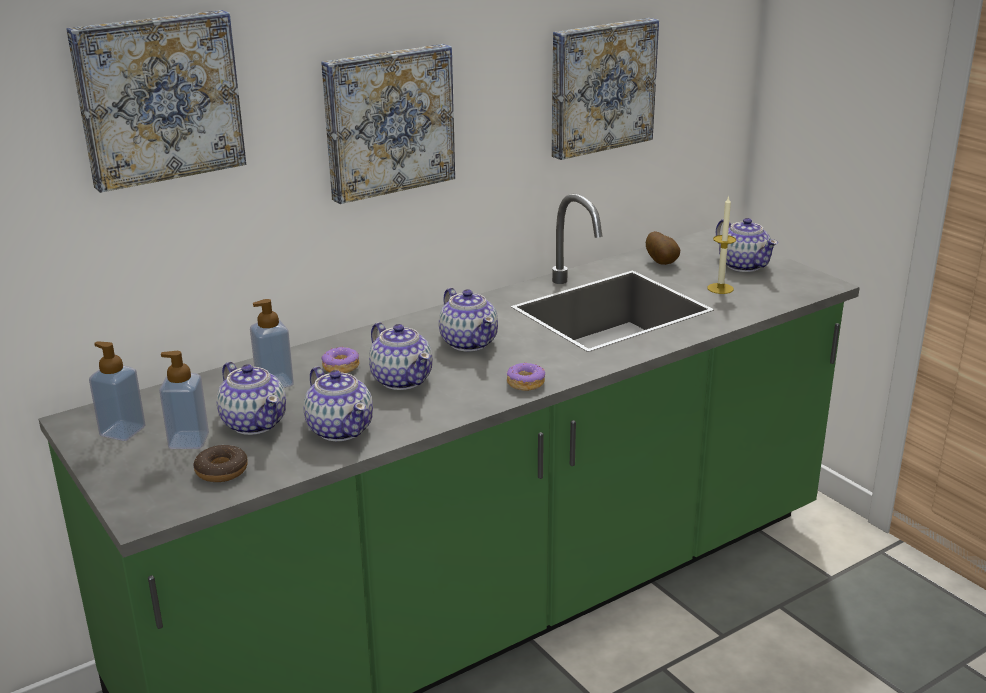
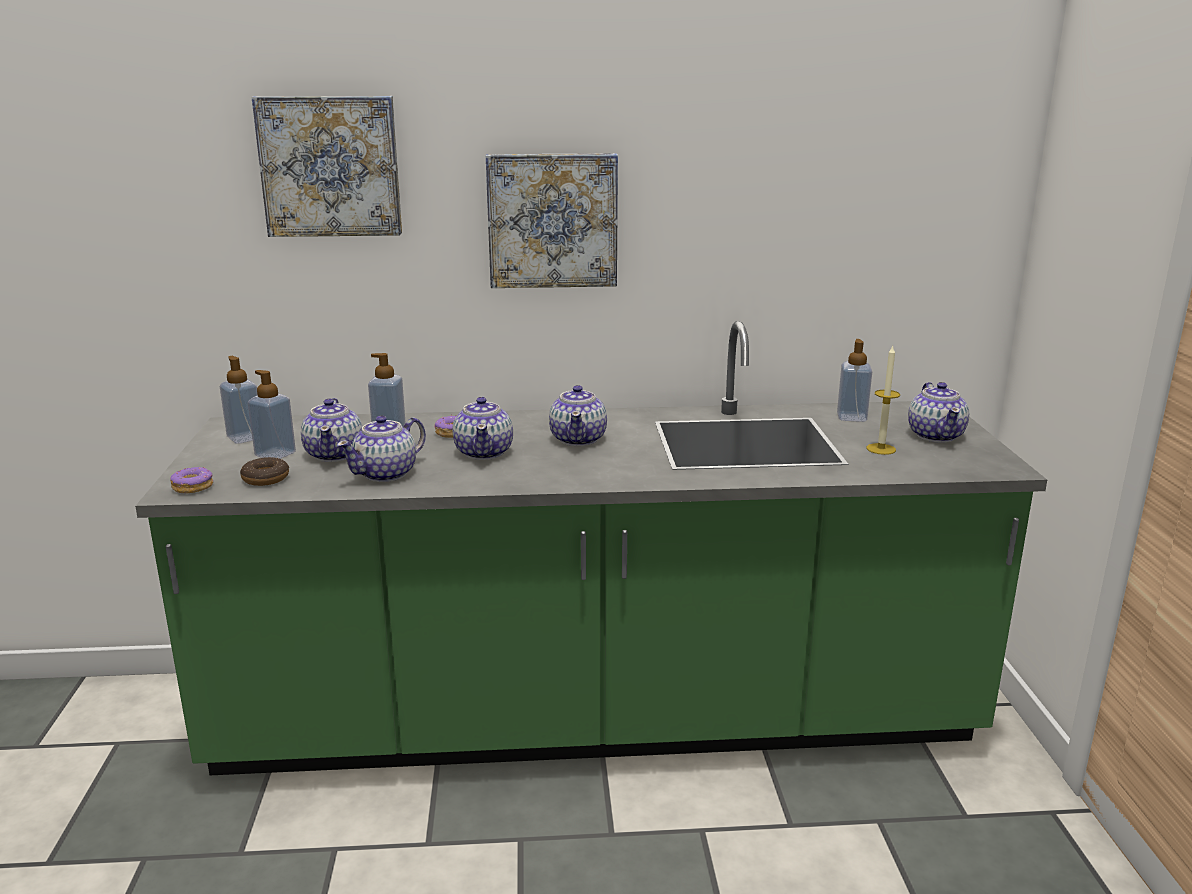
camera: 30 degrees right, 5 degrees down
(340, 429) = (386, 474): teapot -> teapot turned 45 degrees clockwise
(525, 383) = (580, 479): donut -> donut (193, 487)
(600, 86) = (805, 222): picture -> none
(662, 262) = (851, 417): potato -> soap dispenser

